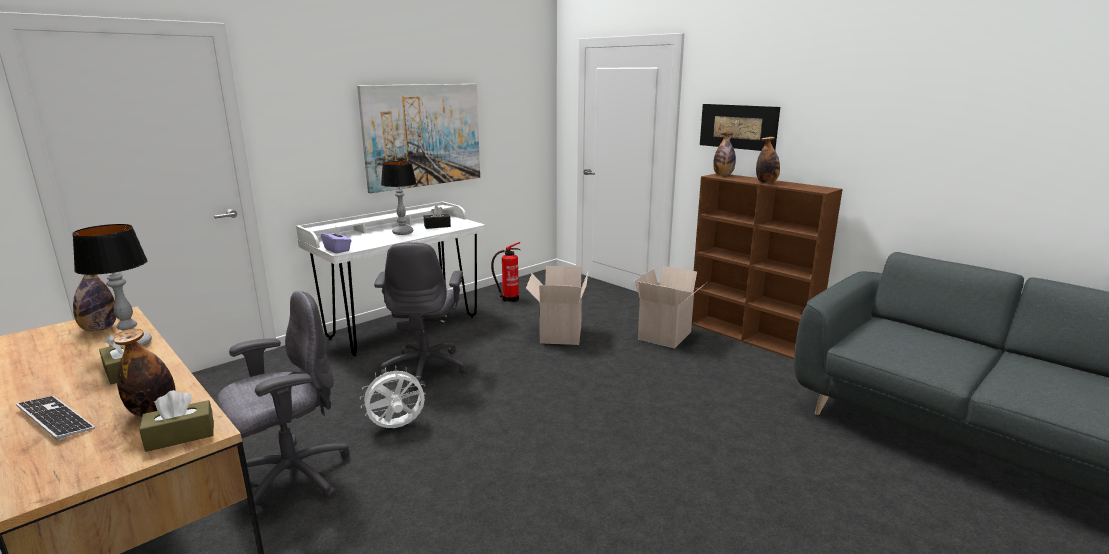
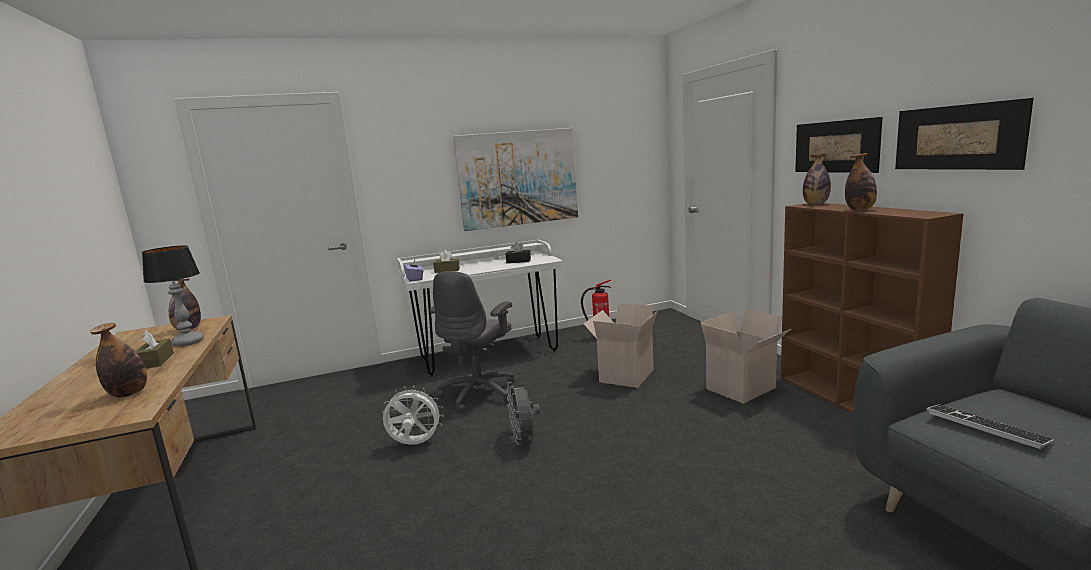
camera: 25 degrees right, 5 degrees down
(55, 419) = (75, 390): keyboard -> keyboard (985, 427)
(180, 436) = (116, 415): brown tissue box -> brown tissue box (447, 270)
(290, 479) = (304, 475): grey office chair -> none
(402, 232) = (483, 266): table lamp -> none
(508, 405) = (524, 439): none -> grey fan
(839, 130) = (957, 137): none -> picture

